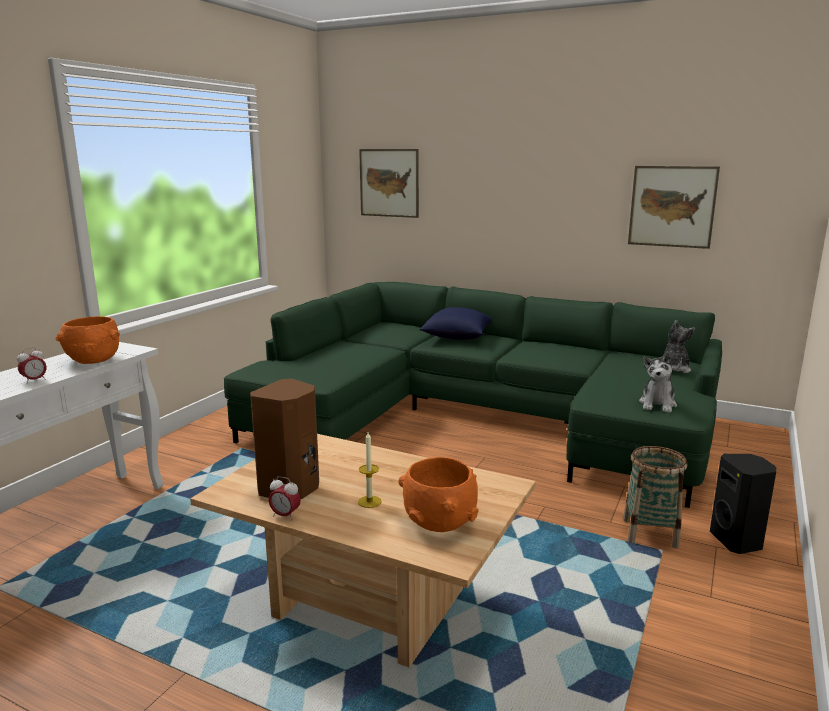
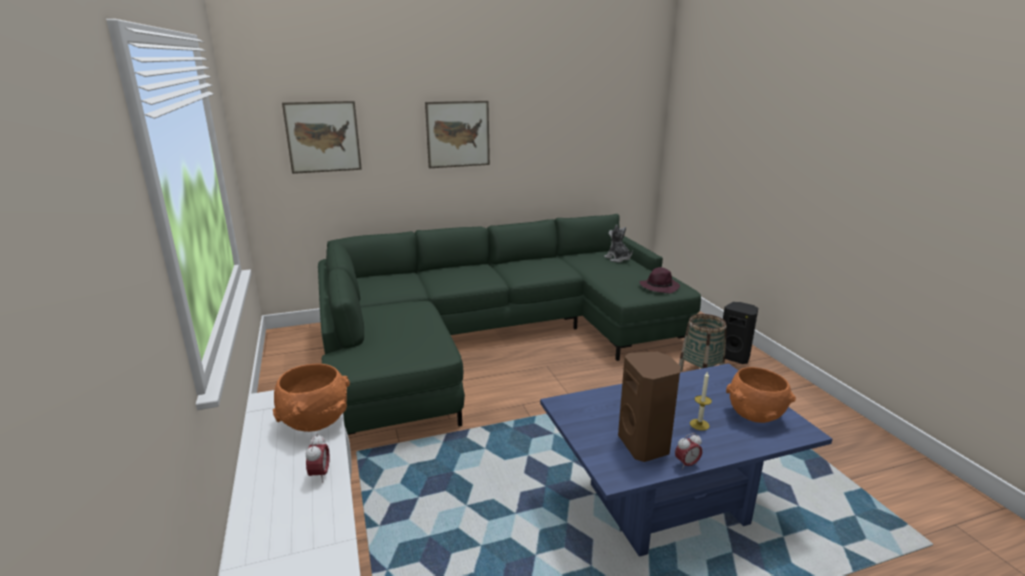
camera: 45 degrees left, 5 degrees up
(370, 603) = (667, 504): beige coffee table -> blue coffee table
(457, 337) = (450, 275): blue pillow -> none
(657, 404) = (659, 287): plush toy -> purple hat
(672, 206) = (577, 140): picture -> picture (458, 134)

